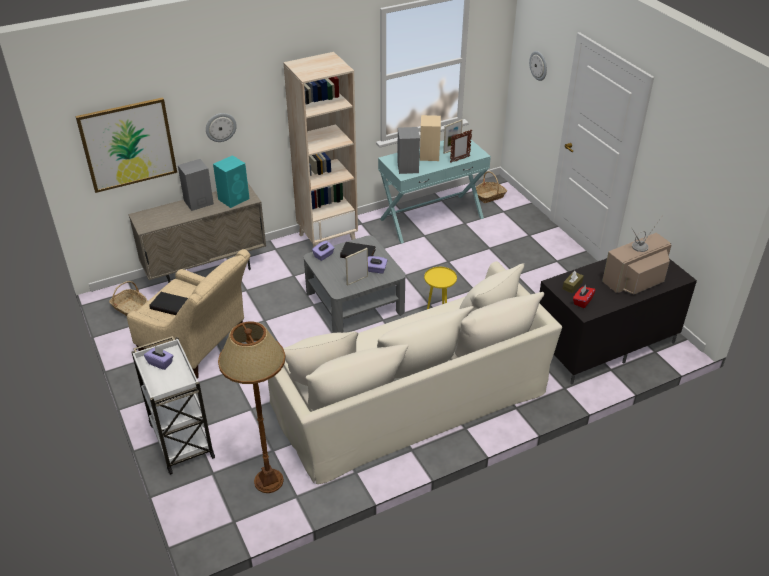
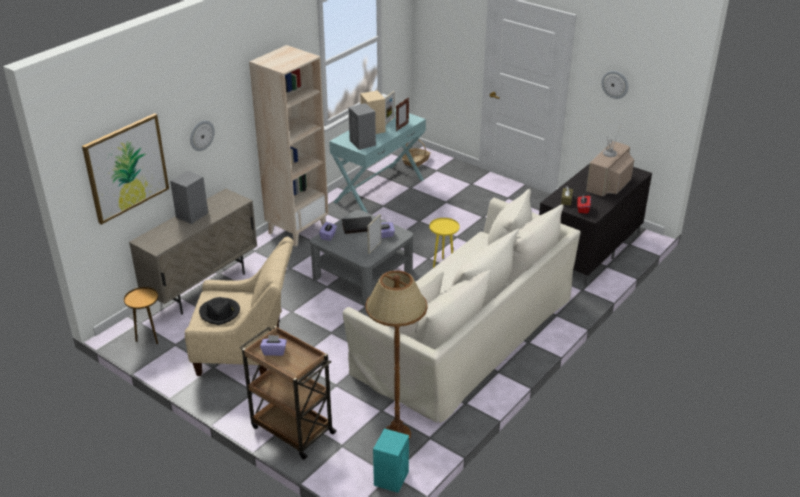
camera: 25 degrees left, 5 degrees down
(129, 308) = (149, 338): basket -> brown side table
(171, 305) = (220, 313): black book -> black hat
(181, 439) = (291, 429): white cart -> brown cart
(234, 199) = (224, 204): turquoise speaker -> turquoise speaker (391, 477)
(539, 65) = (447, 30): wall clock -> wall clock (615, 84)

